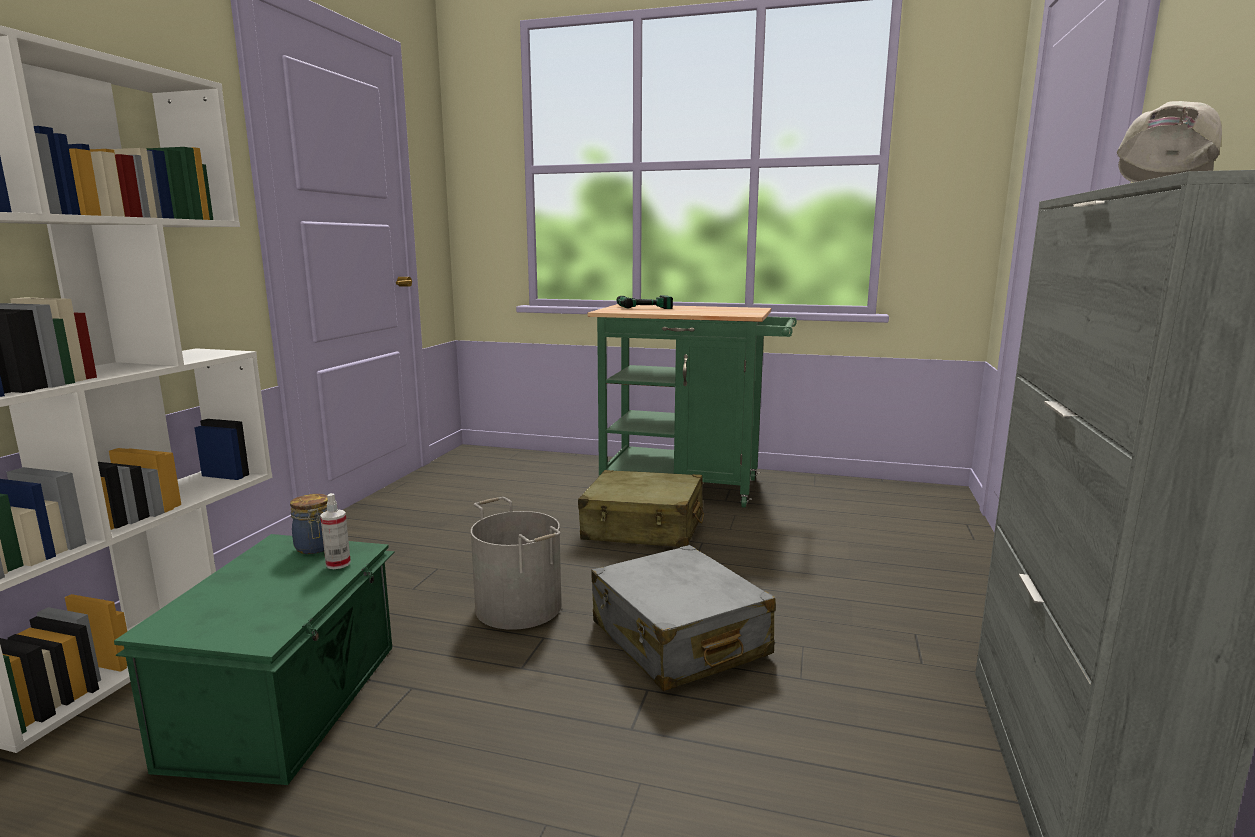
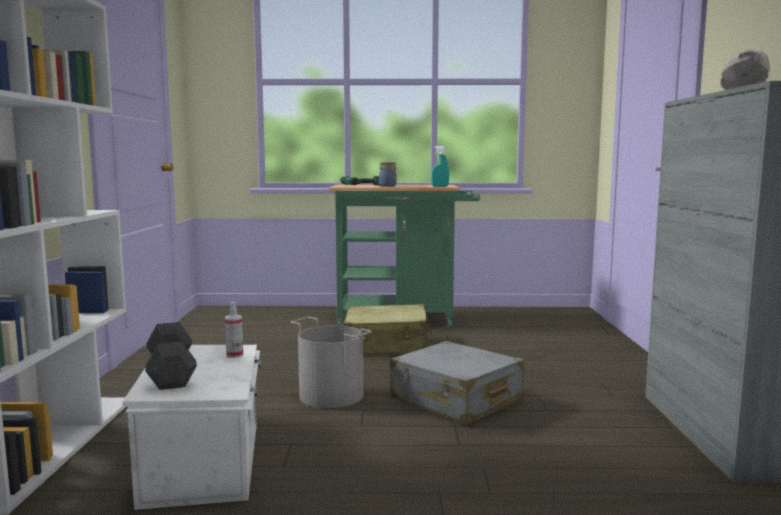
camera: 15 degrees left, 5 degrees down
(227, 589) = (171, 372): none -> grey dumbbell
(291, 701) = (206, 461): green storage box -> white storage box
(315, 548) = (206, 349): jar -> jar (388, 186)
(737, 314) = (440, 186): none -> turquoise spray bottle

